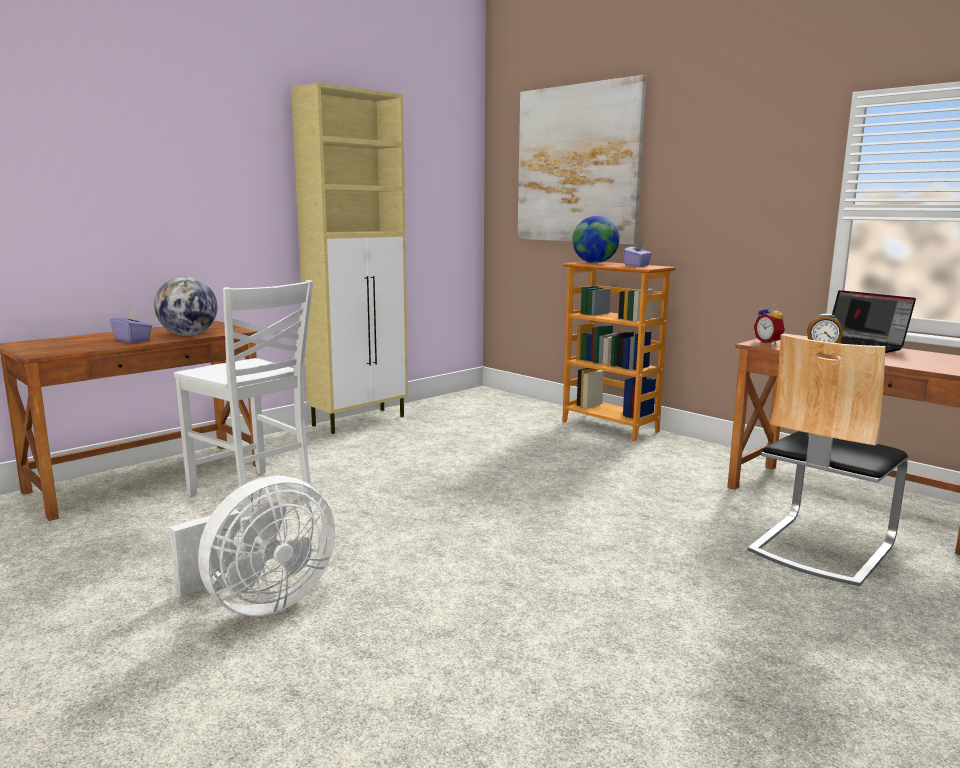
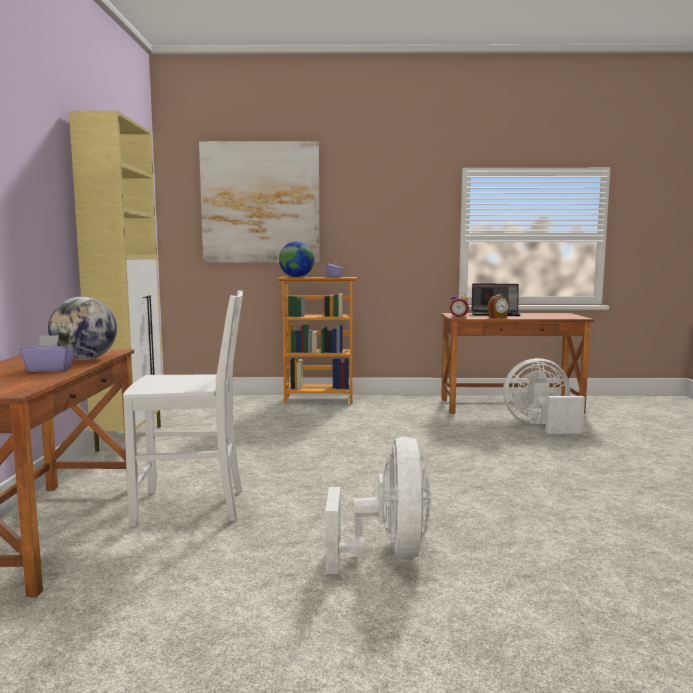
camera: 45 degrees left, 5 degrees down
(820, 547) = (540, 426): chair -> white fan

